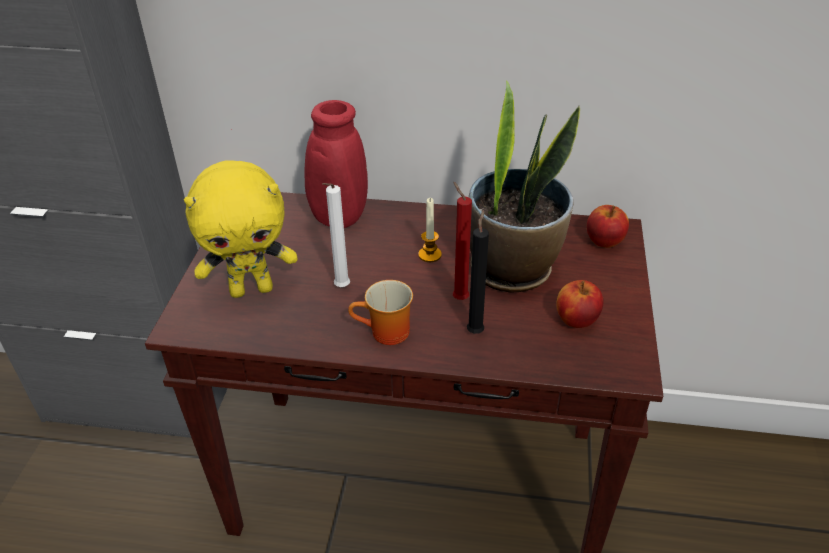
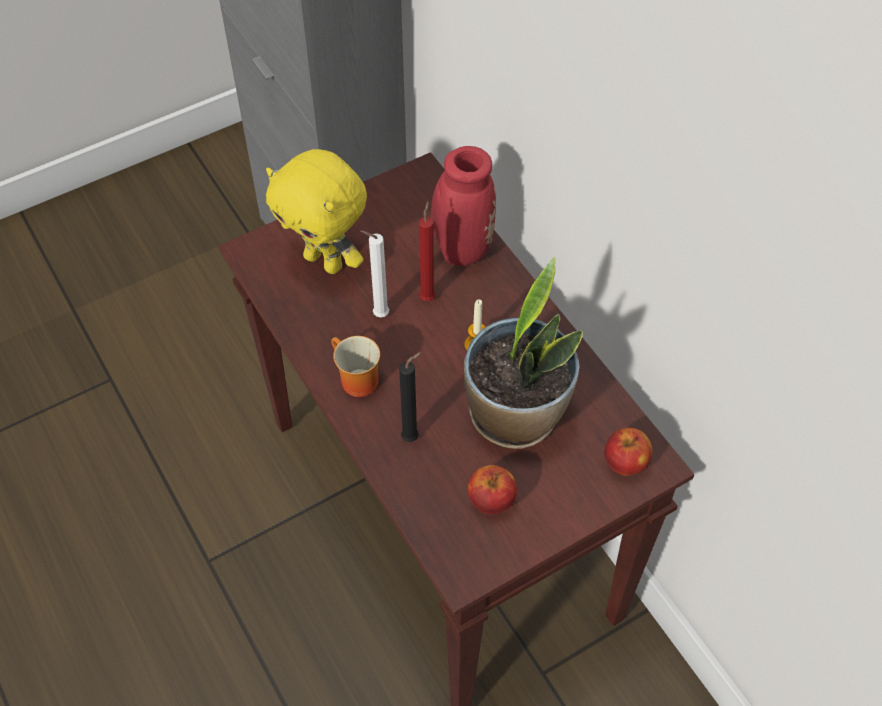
camera: 50 degrees right, 15 degrees up
(458, 298) = (441, 400): red candle -> red candle (428, 296)

